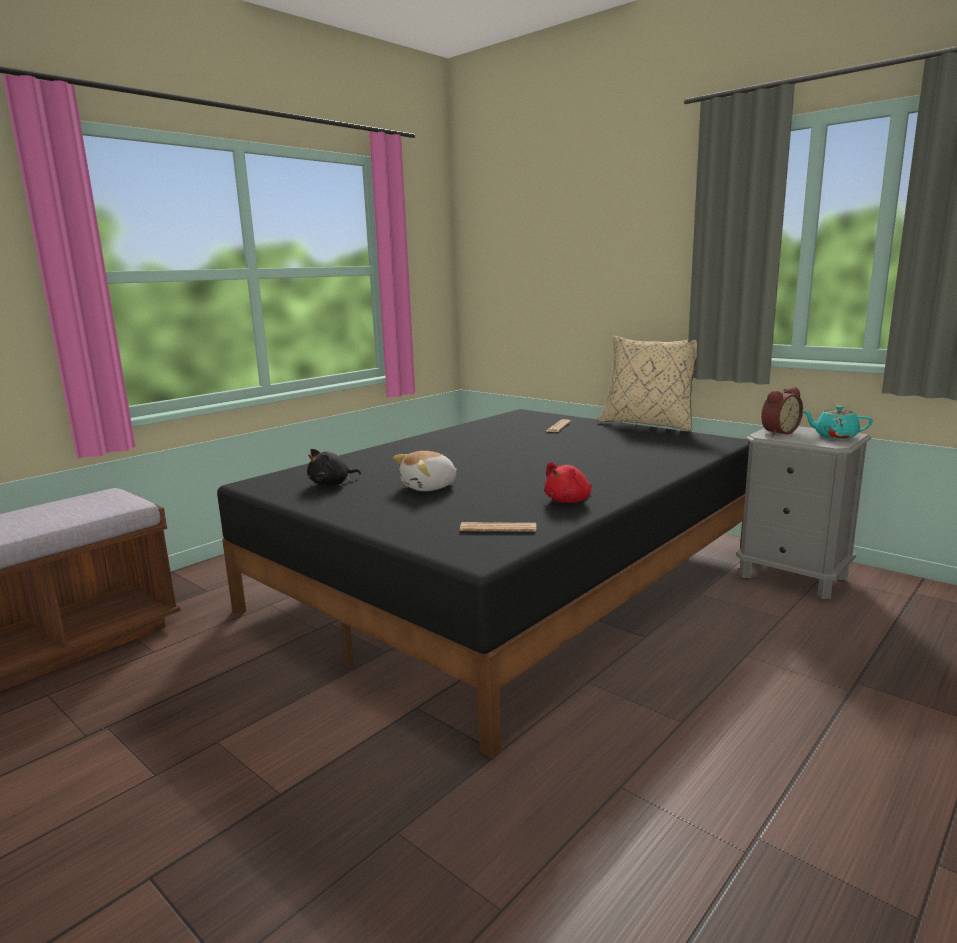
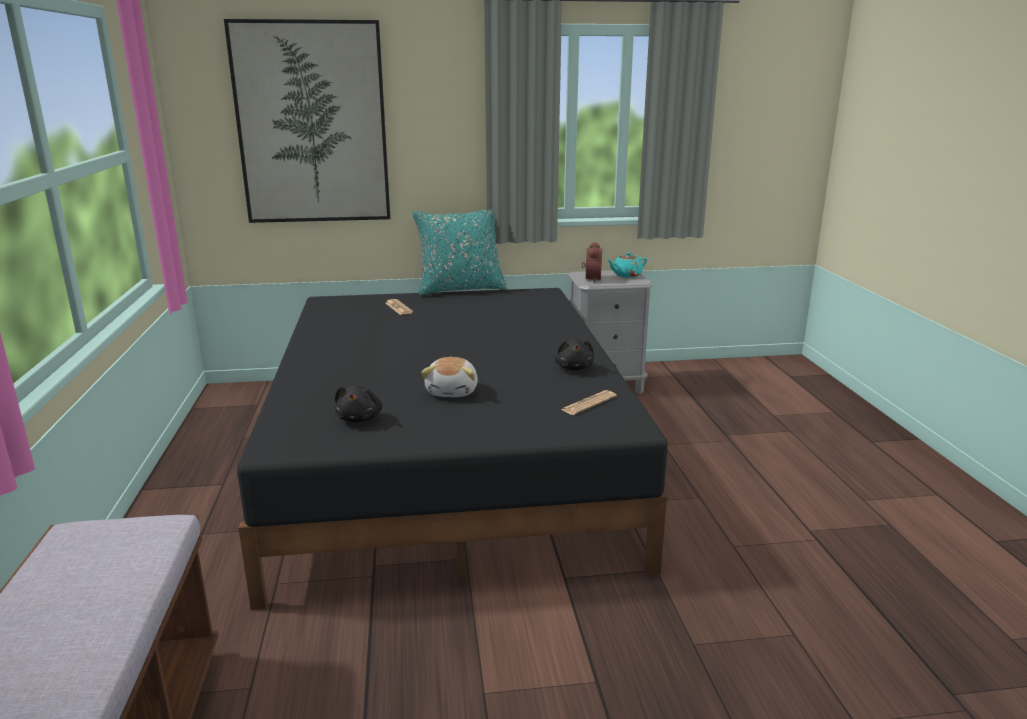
camera: 50 degrees left, 5 degrees up
(549, 250) = (312, 124): none -> picture
(569, 501) = (574, 368): red plush toy -> black plush toy
(648, 424) = (460, 289): beige pillow -> turquoise pillow

